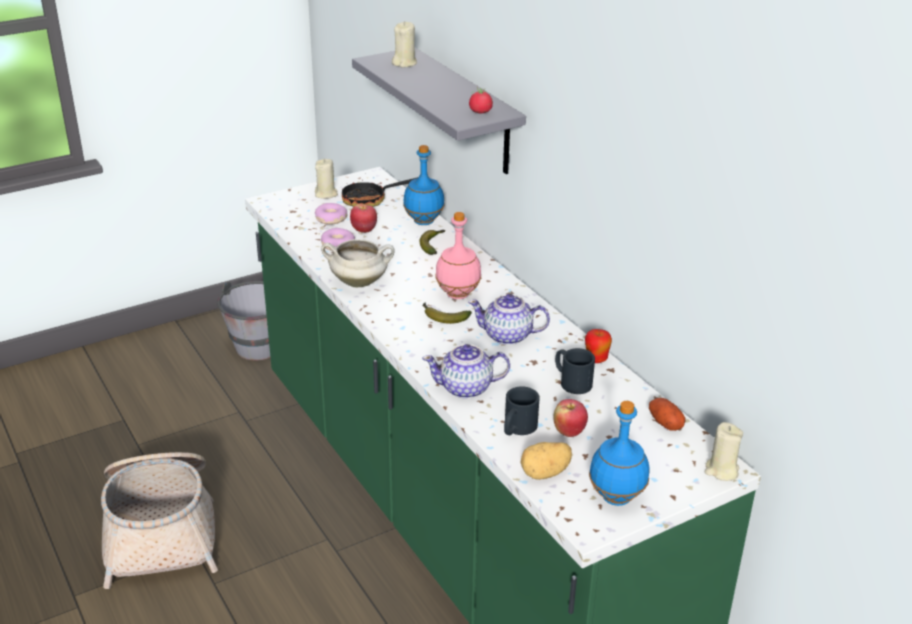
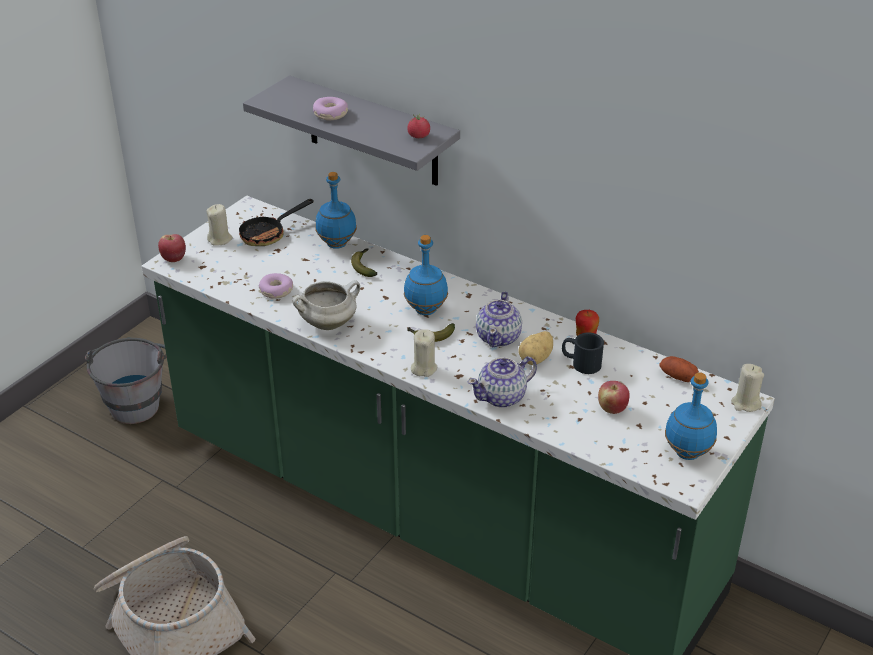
camera: 25 degrees left, 5 degrees up
(331, 219) = (247, 265): donut -> donut (330, 114)
(364, 230) = (288, 268): apple -> apple (174, 259)
(404, 63) = (299, 97): beige candle -> beige candle (423, 368)
(457, 294) = (425, 310): pink bottle -> blue bottle
(508, 336) = (499, 337): teapot -> teapot turned 60 degrees counterclockwise
(517, 429) = (570, 420): black mug -> none
(545, 473) = (621, 451): potato -> potato (536, 359)

